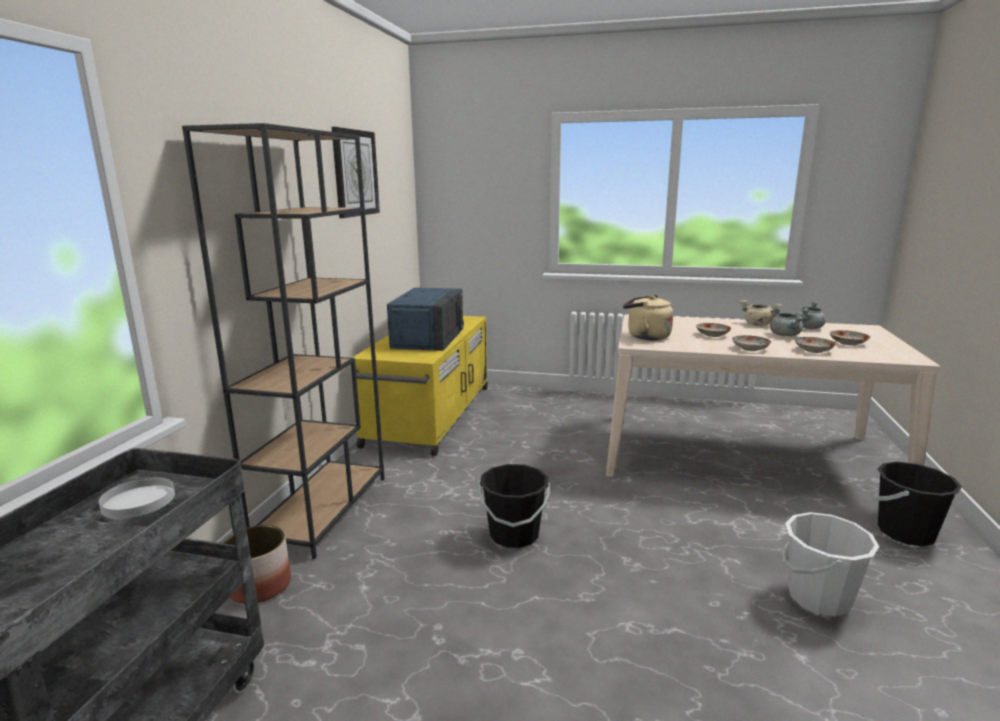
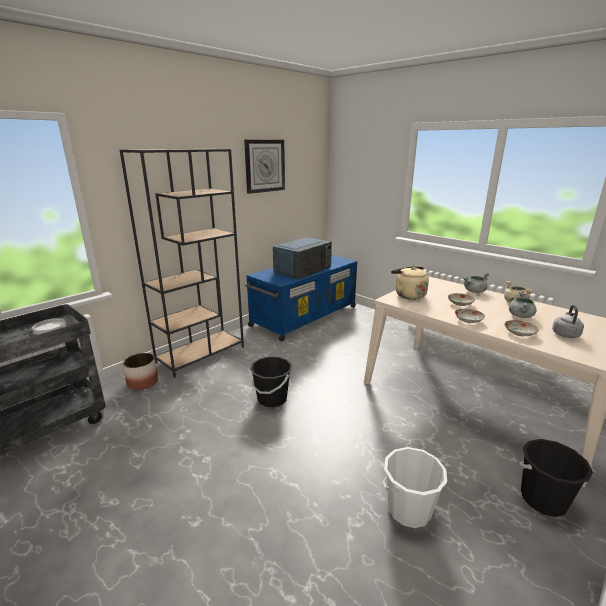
camera: 30 degrees right, 5 degrees up
(431, 414) = (305, 316): yellow cabinet -> blue cabinet
(808, 328) = (555, 314): grey cooking pot -> grey cooking pot (474, 291)
(847, 343) = (565, 334): plate -> grey kettle

